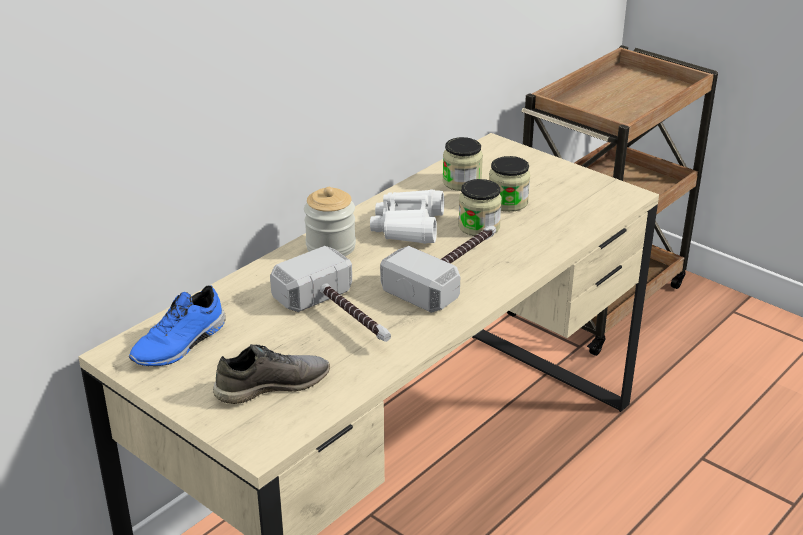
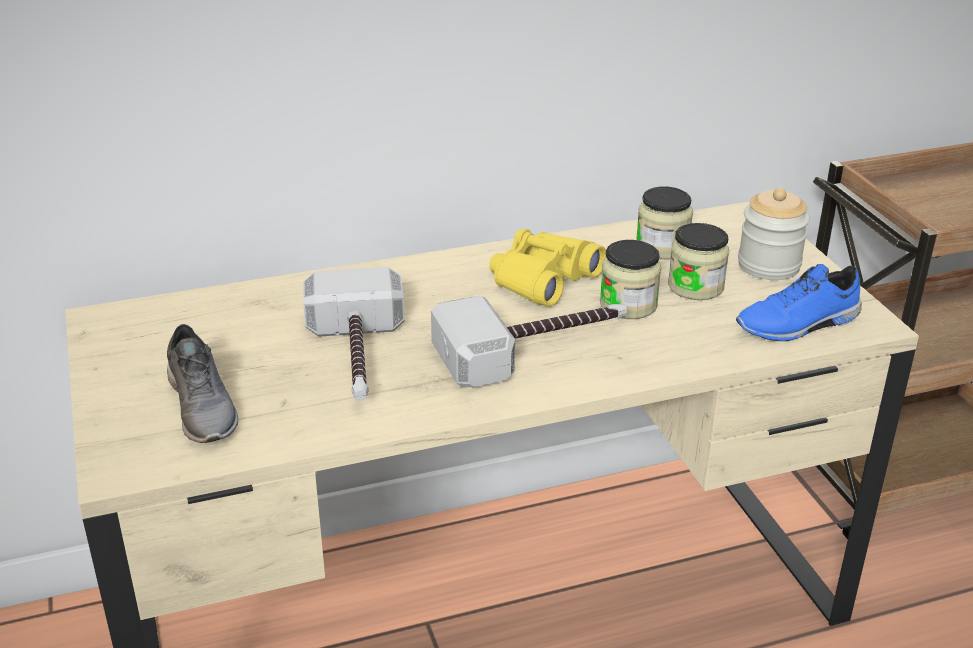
camera: 30 degrees right, 0 degrees up
(181, 344) = (167, 330): blue shoe -> blue shoe (799, 325)
(272, 385) = (204, 407): grey shoe -> grey shoe turned 60 degrees clockwise
(331, 247) = (431, 276): jar -> jar (768, 265)
(408, 226) = (543, 280): white binoculars -> yellow binoculars

